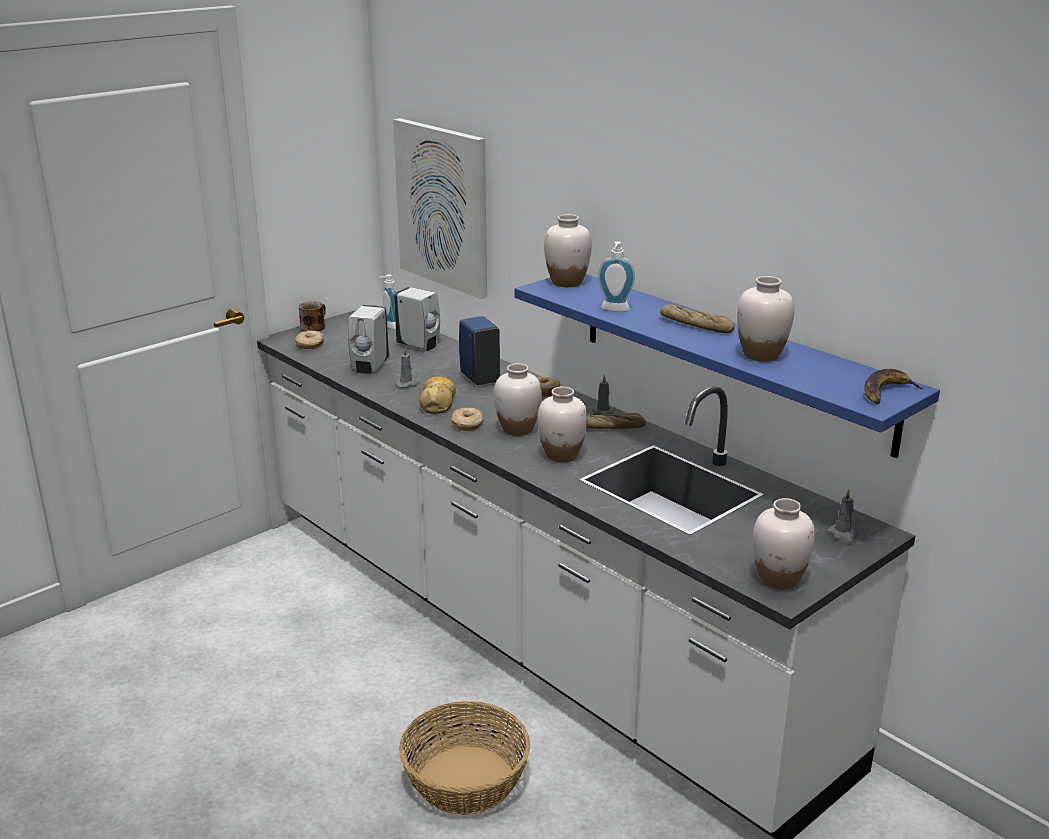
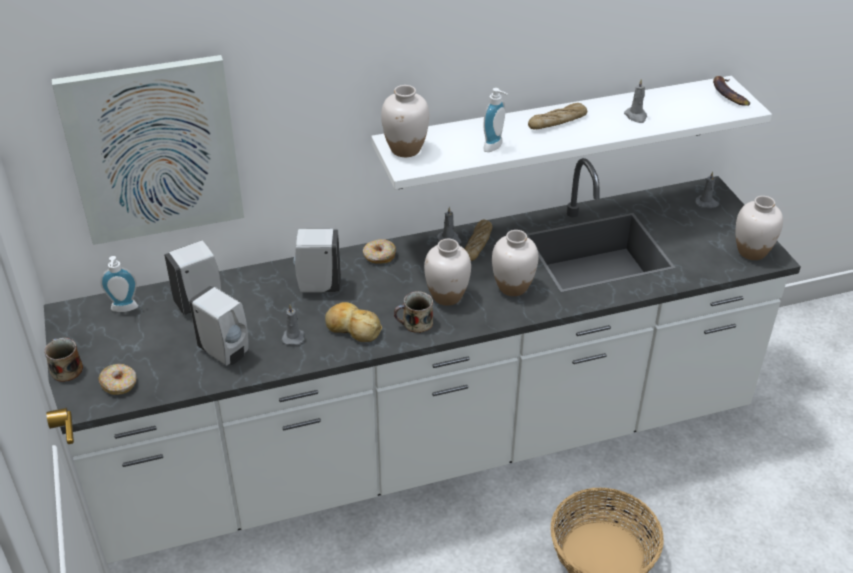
camera: 65 degrees left, 15 degrees up
(467, 424) = (416, 323): donut -> mug
(479, 378) = (318, 286): blue soap dispenser -> white soap dispenser
(730, 357) = (556, 132): blue shelf -> white shelf
(761, 355) = (636, 116): white vase -> grey candle

